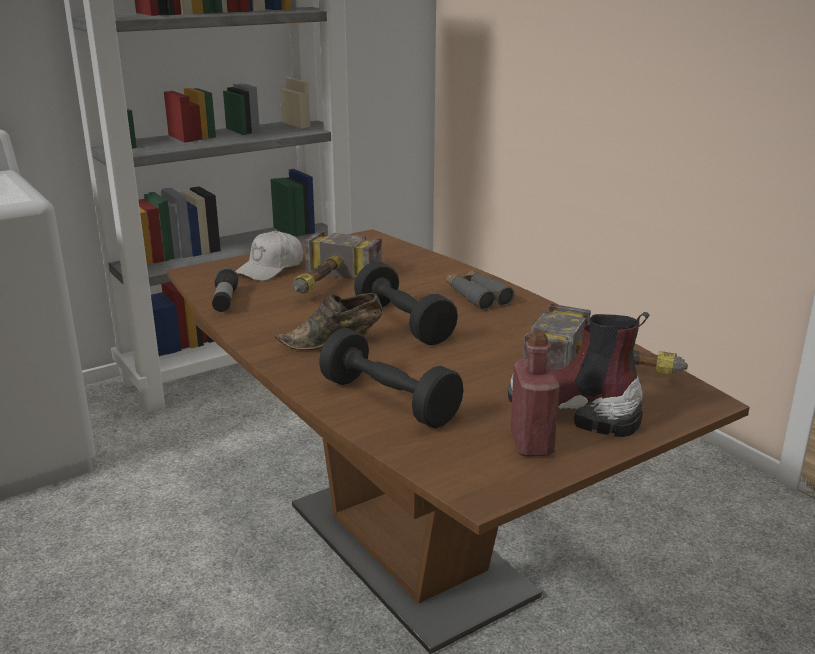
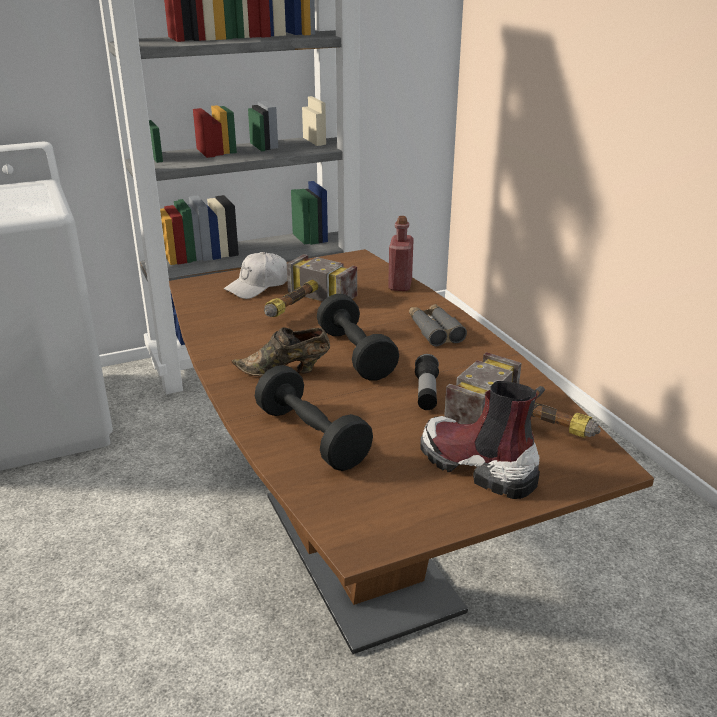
camera: 10 degrees right, 5 degrees up
(225, 301) = (206, 317): flashlight -> flashlight (426, 393)
(531, 443) = (425, 496): red bottle -> red bottle (400, 285)

